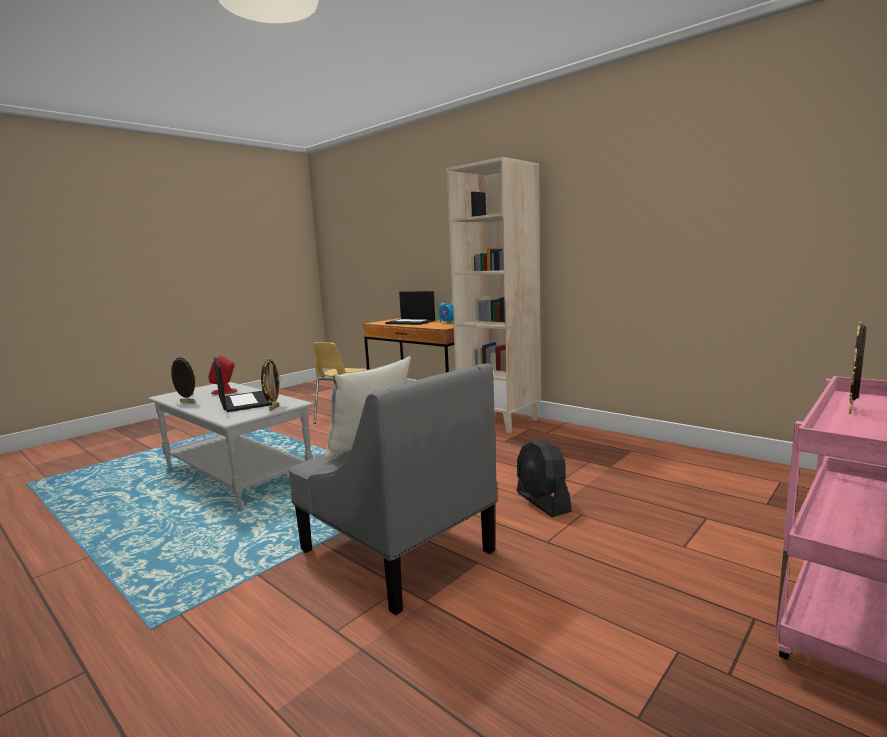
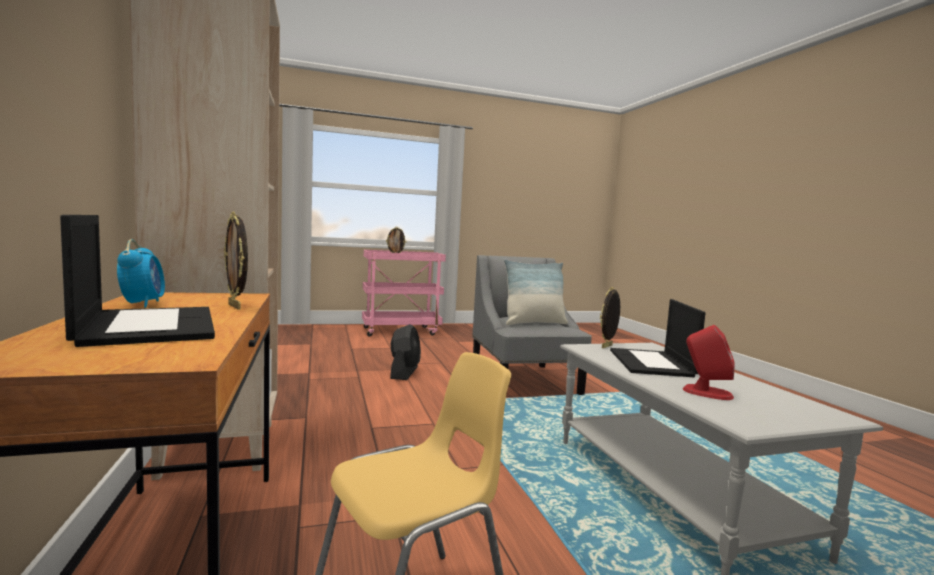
camera: 150 degrees left, 5 degrees down
(187, 402) = (749, 383): picture frame -> picture frame (236, 306)

